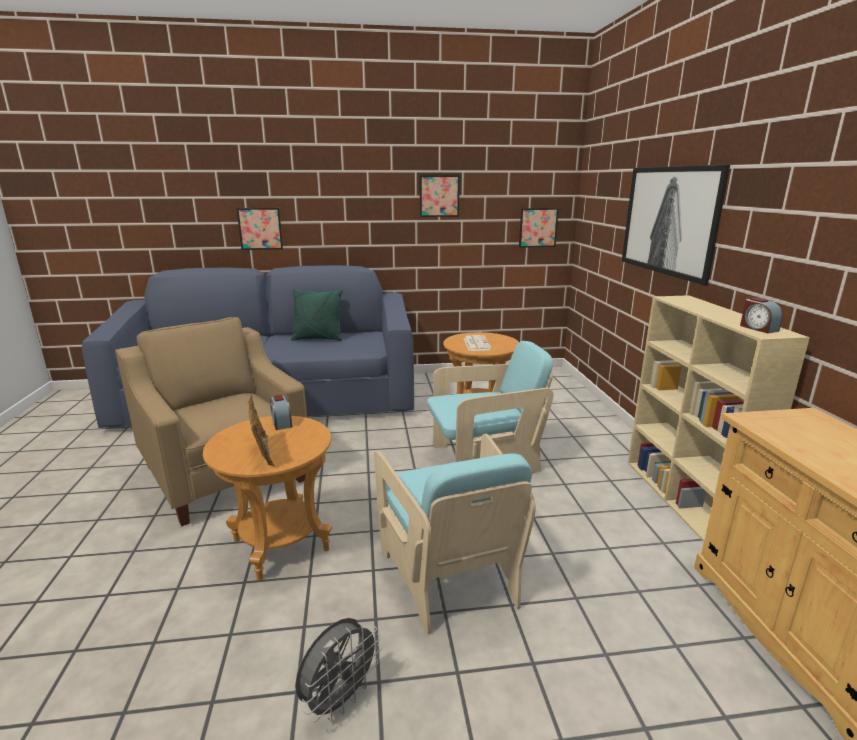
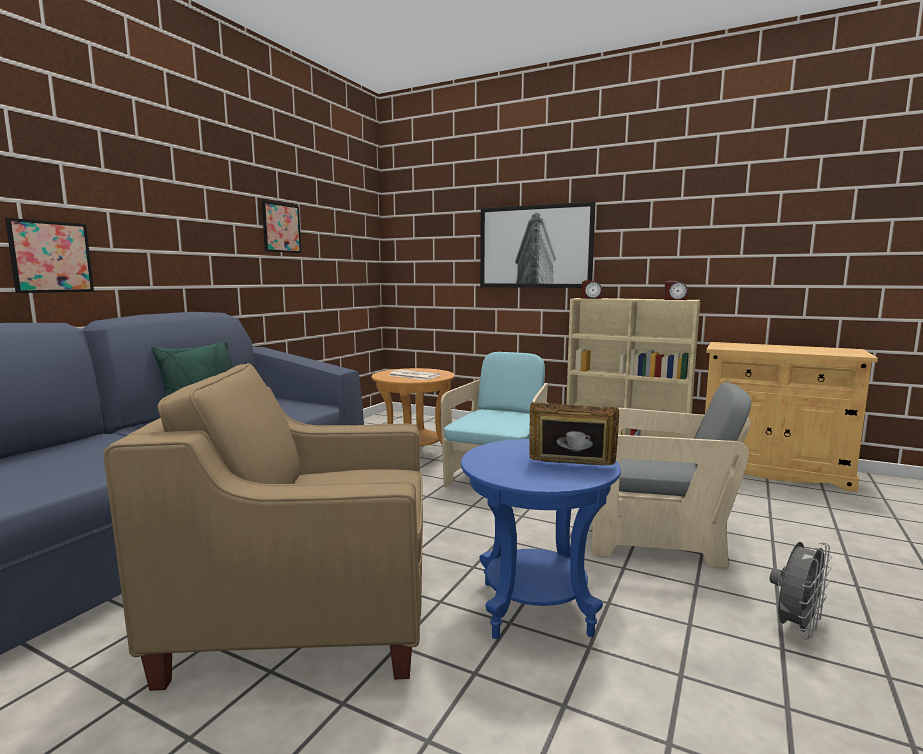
camera: 55 degrees left, 10 degrees down
(281, 423) = (496, 450): alarm clock -> alarm clock (591, 298)
(281, 544) = (535, 607): brown side table -> blue side table
(339, 699) = (796, 628): grey fan -> grey fan turned 60 degrees clockwise
(449, 573) = (653, 537): turquoise armchair -> grey armchair
(538, 227) = (360, 268): picture -> none

